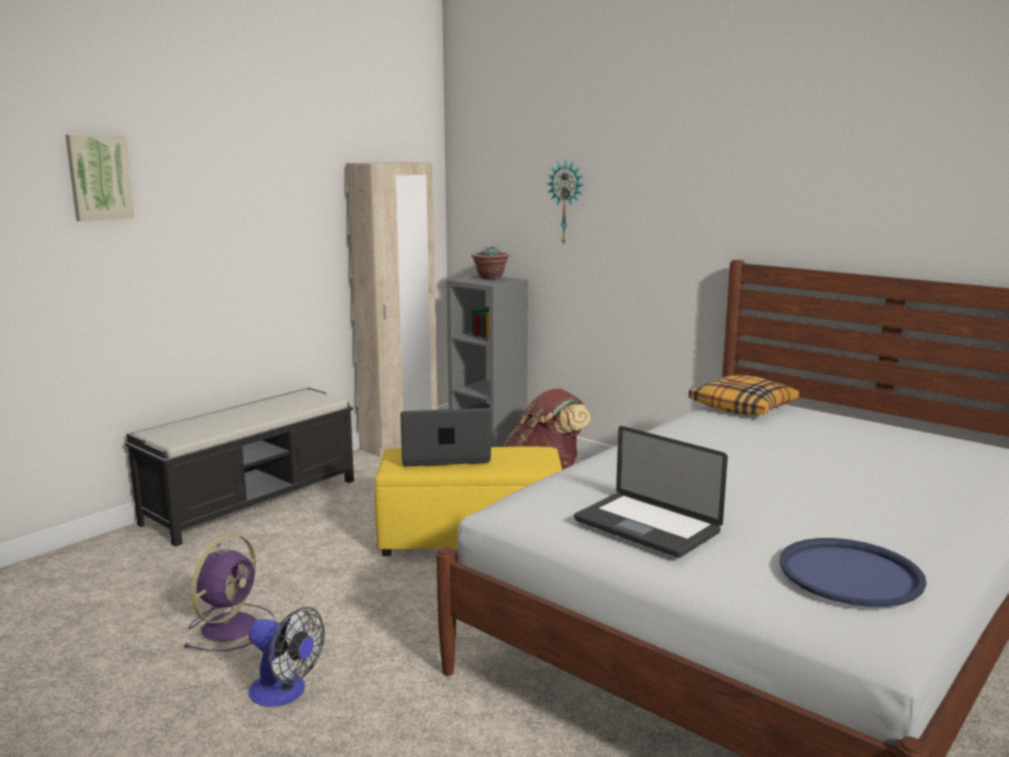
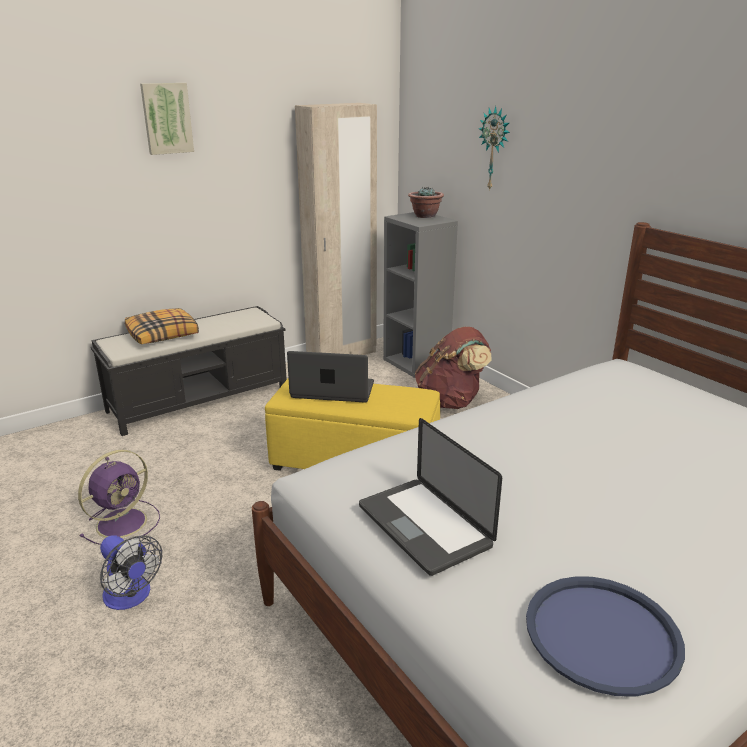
camera: 15 degrees right, 10 degrees up
(99, 177) = (54, 123): picture -> picture (167, 118)
(743, 407) = (618, 378): pillow -> pillow (163, 335)

